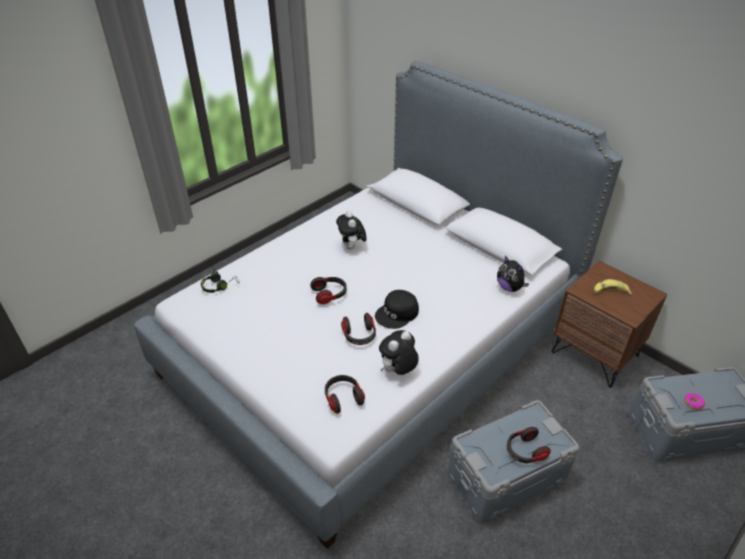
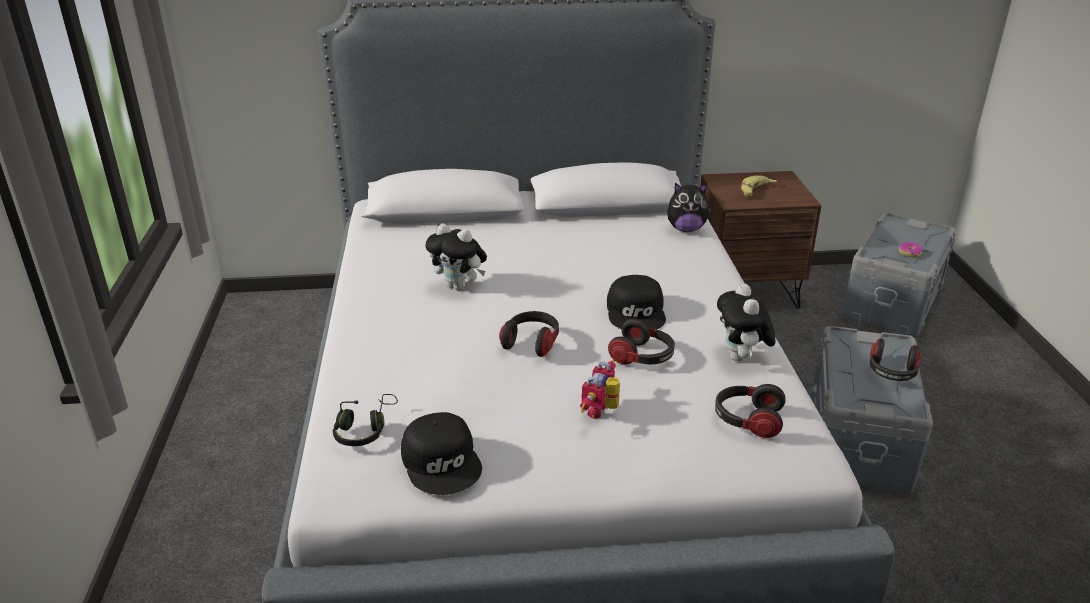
camera: 50 degrees left, 10 degrees down
(218, 318) = (442, 461): none -> black cap
(300, 345) = (602, 411): none -> toy robot

